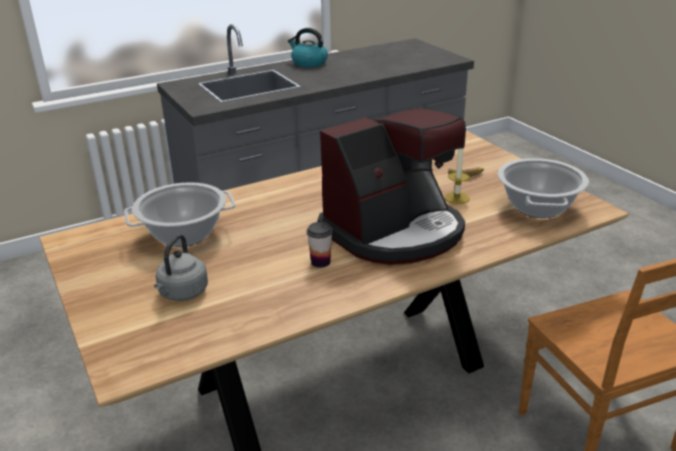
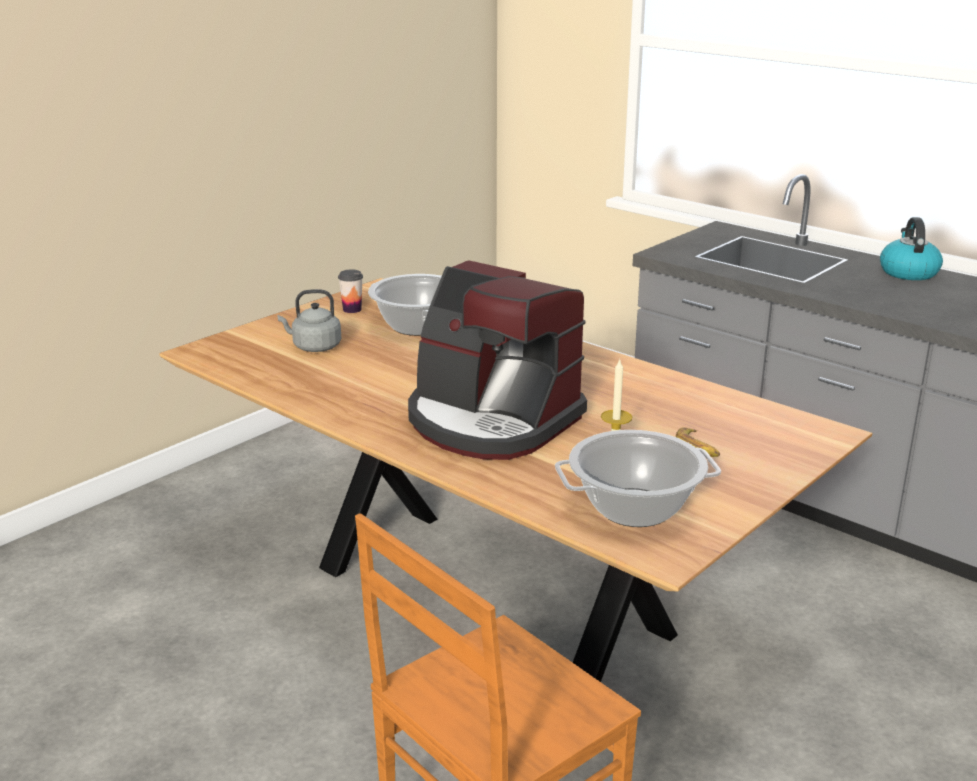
camera: 70 degrees right, 5 degrees down
(320, 262) = (400, 393): cup -> cup (352, 309)

